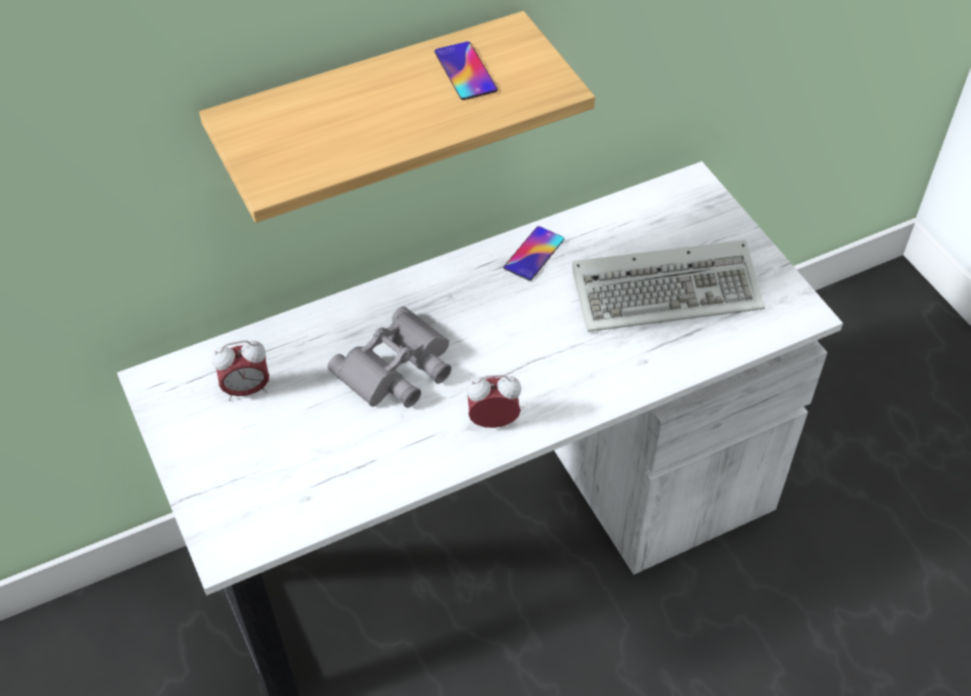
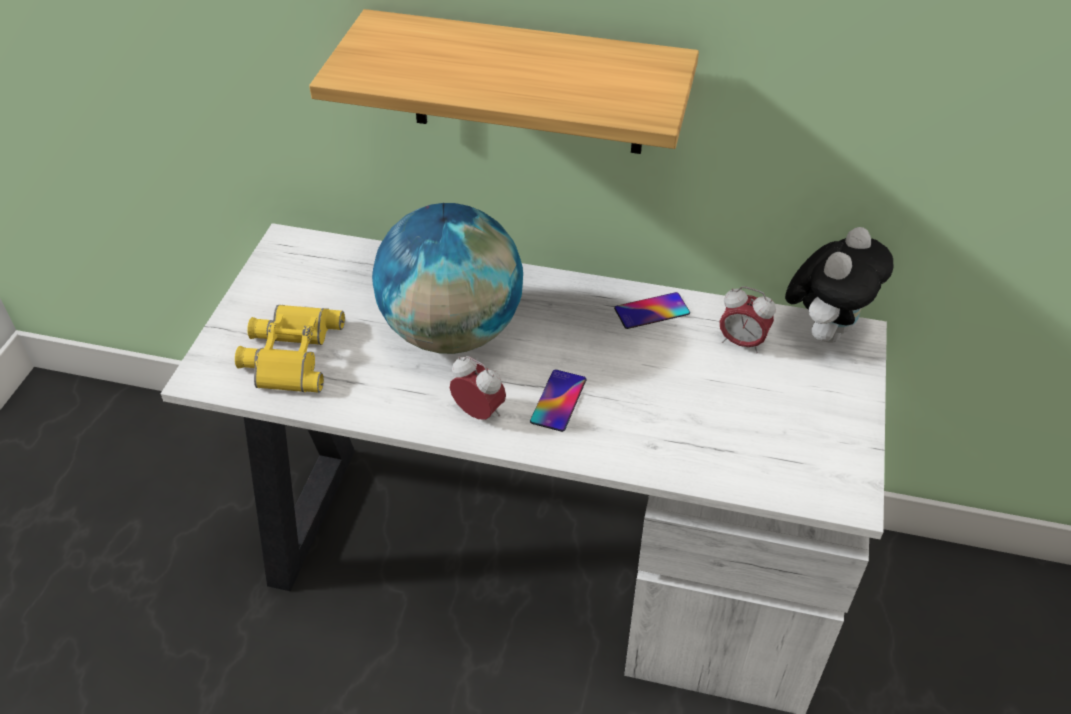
camera: 40 degrees right, 5 degrees down
(246, 390) = (335, 282): alarm clock -> alarm clock (741, 342)
(280, 477) = (289, 353): none -> yellow binoculars
(398, 369) = (452, 332): grey binoculars -> globe
(465, 71) = (589, 69): phone -> phone (558, 400)
(669, 193) = (825, 330): none -> plush toy
(670, 290) = (740, 405): keyboard -> none

